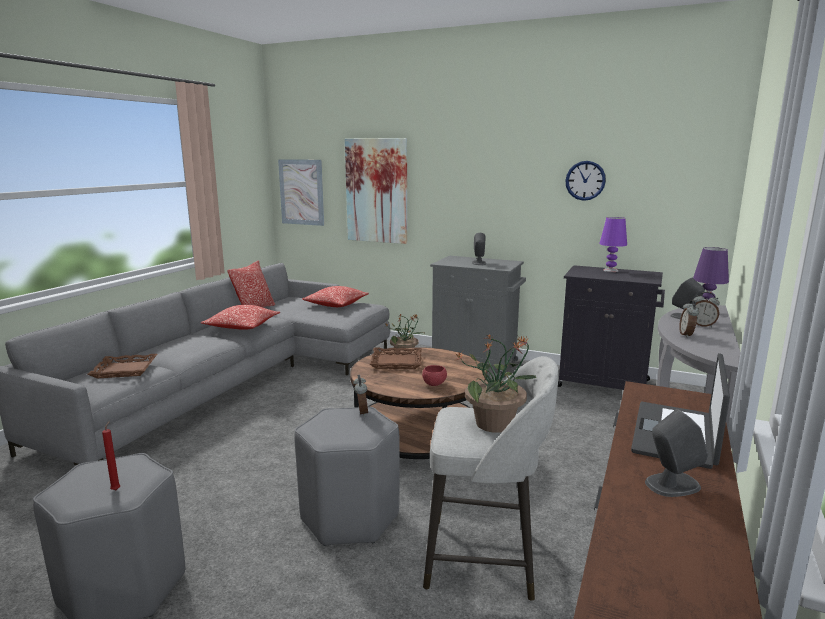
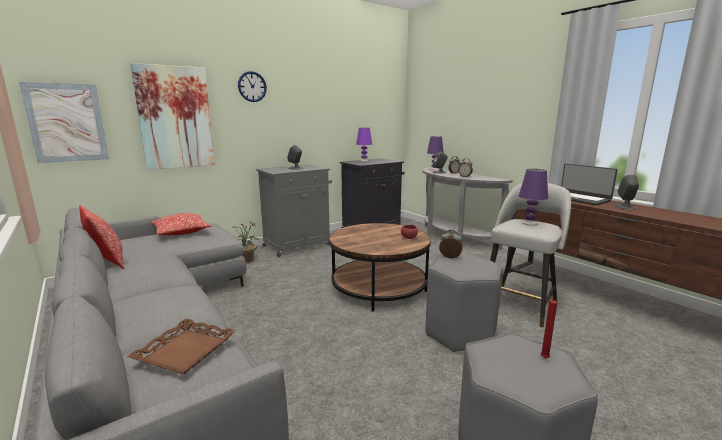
camera: 60 degrees left, 0 degrees up
(242, 327) = (159, 273): pillow -> none
(396, 362) = (358, 239): brown tray -> none
(495, 424) = (530, 223): potted plant -> purple table lamp
(585, 180) = (339, 105): wall clock -> wall clock (252, 86)

